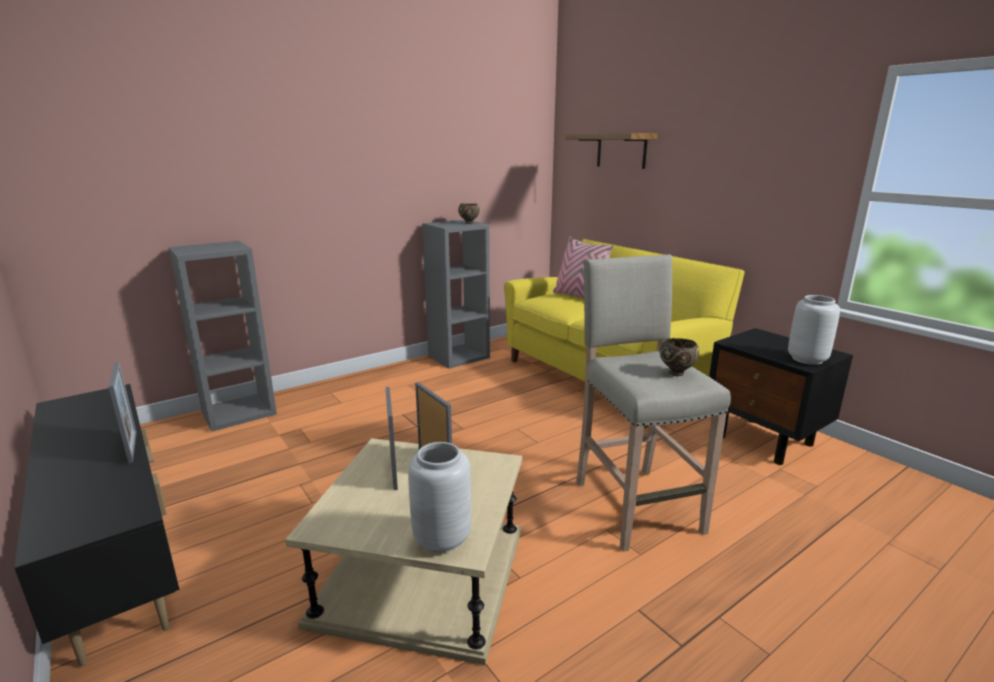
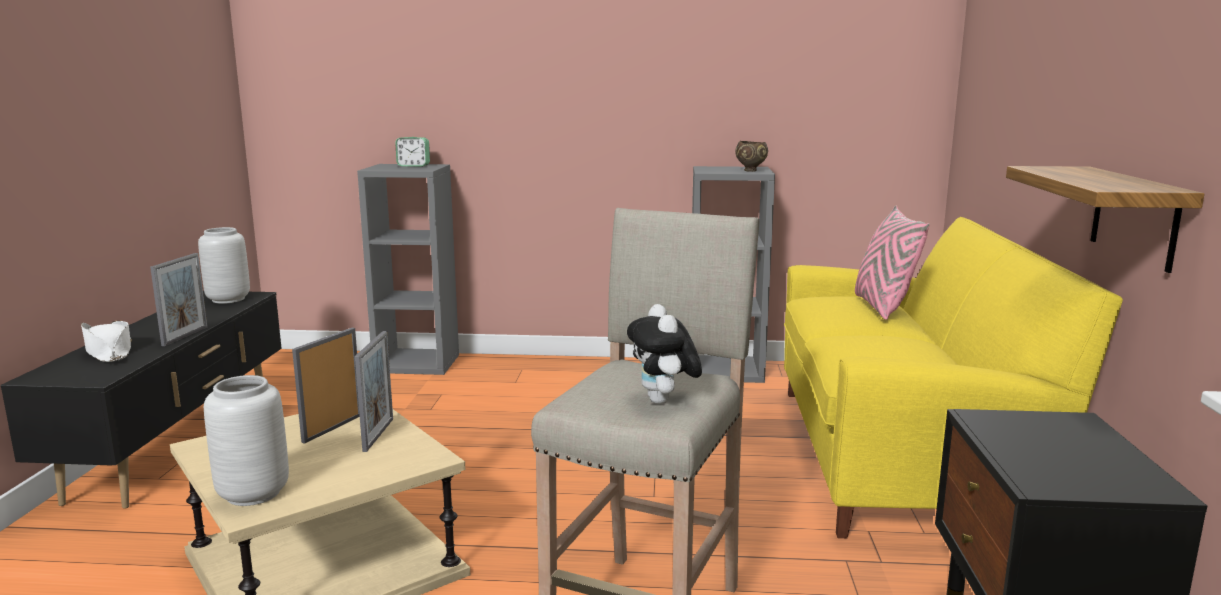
camera: 40 degrees right, 5 degrees down
(77, 488) = (109, 352): none -> white hat
(213, 245) = (413, 165): none -> alarm clock
(621, 150) = (1016, 63): shelf -> shelf (1134, 217)
(677, 373) = (664, 401): brown bowl -> plush toy
(807, 360) = (1064, 479): grey vase -> grey vase (227, 299)

